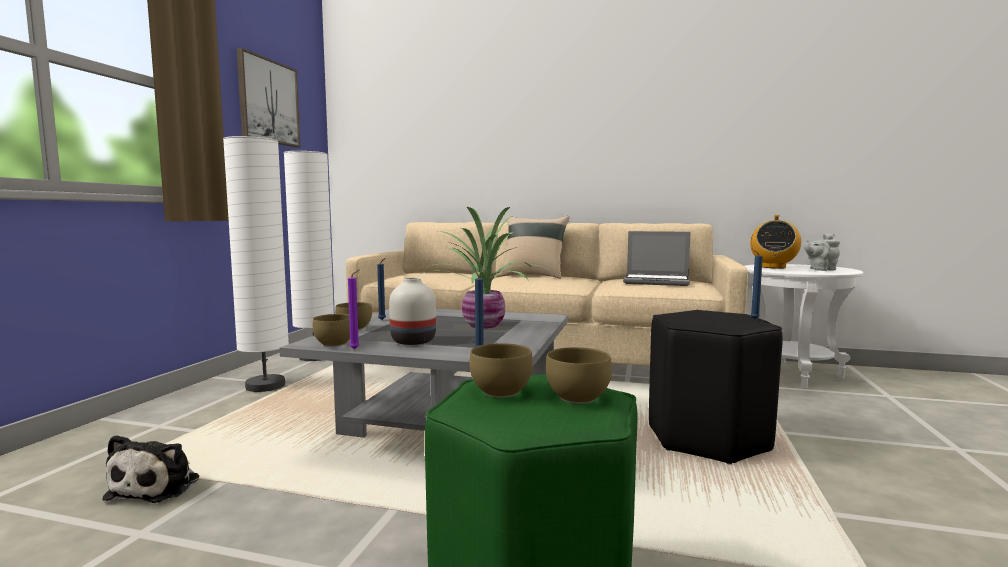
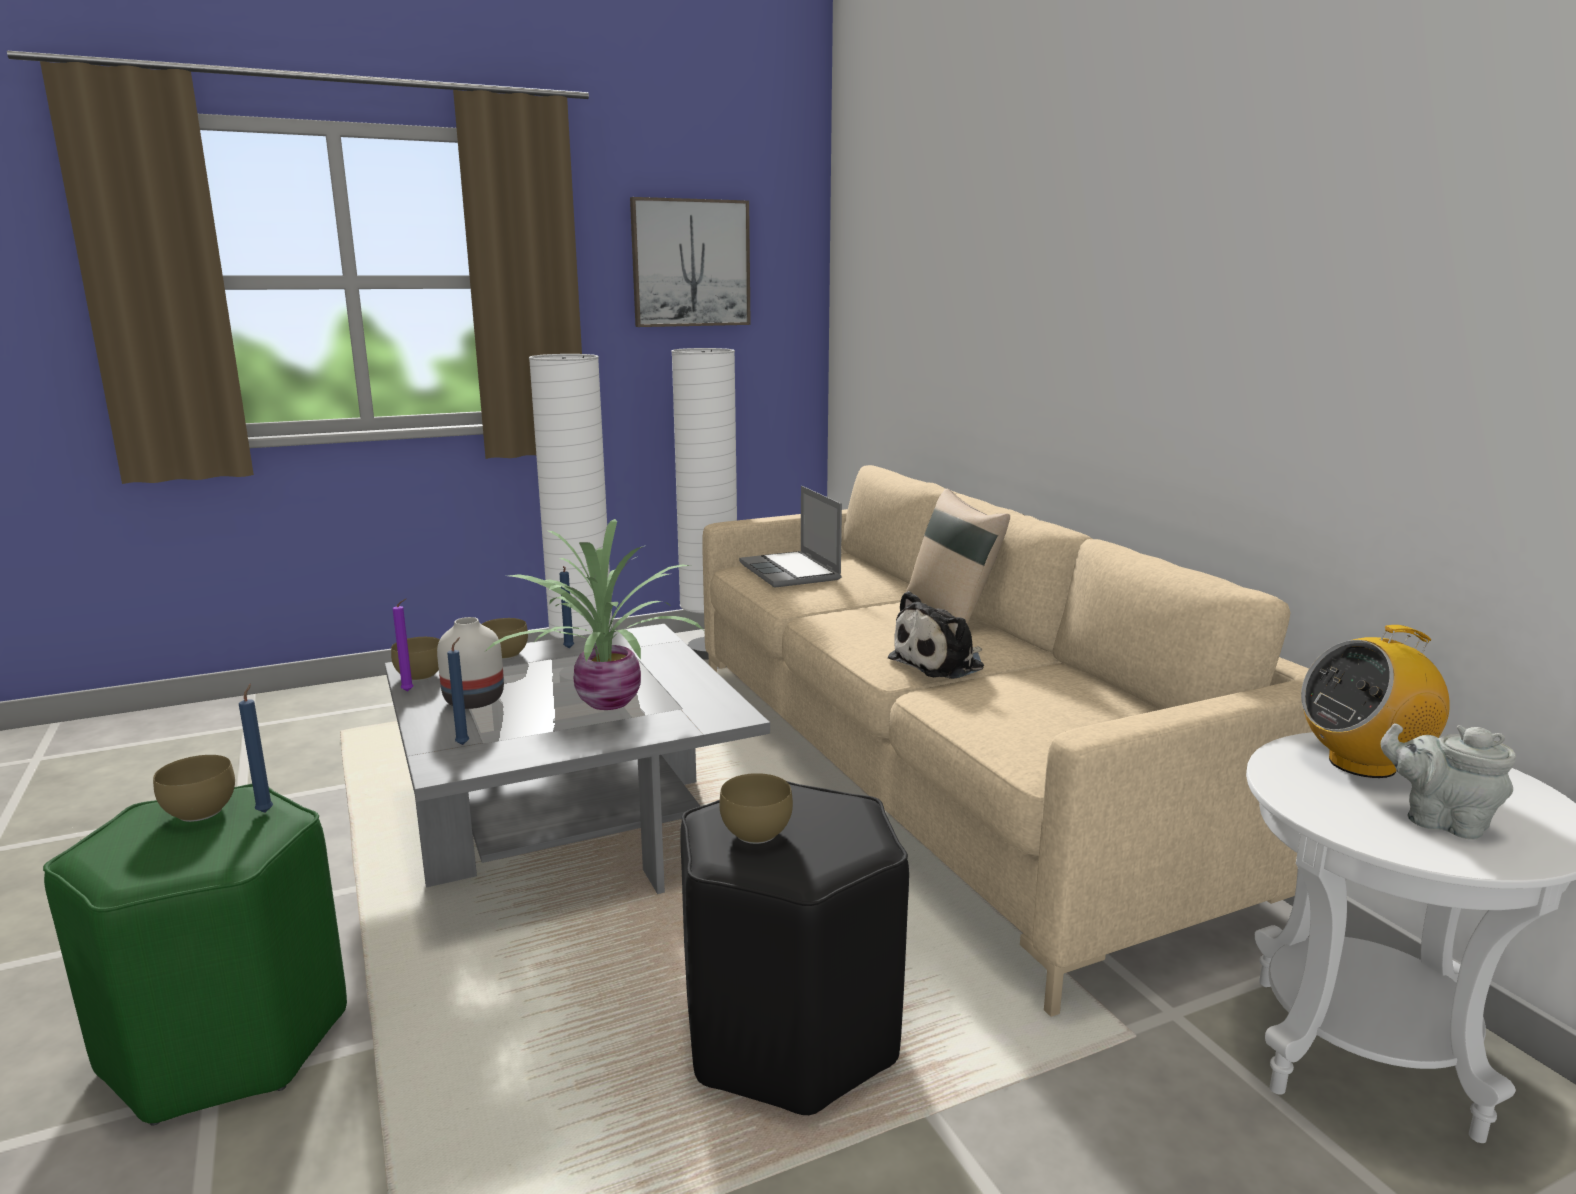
camera: 50 degrees right, 10 degrees up
(158, 486) = (318, 766): plush toy -> plush toy (941, 663)
(577, 398) = (195, 853): brown bowl -> brown bowl (753, 834)
(657, 282) = (1071, 705): laptop -> laptop (791, 572)
(753, 319) = (832, 862): blue candle -> blue candle (266, 811)

